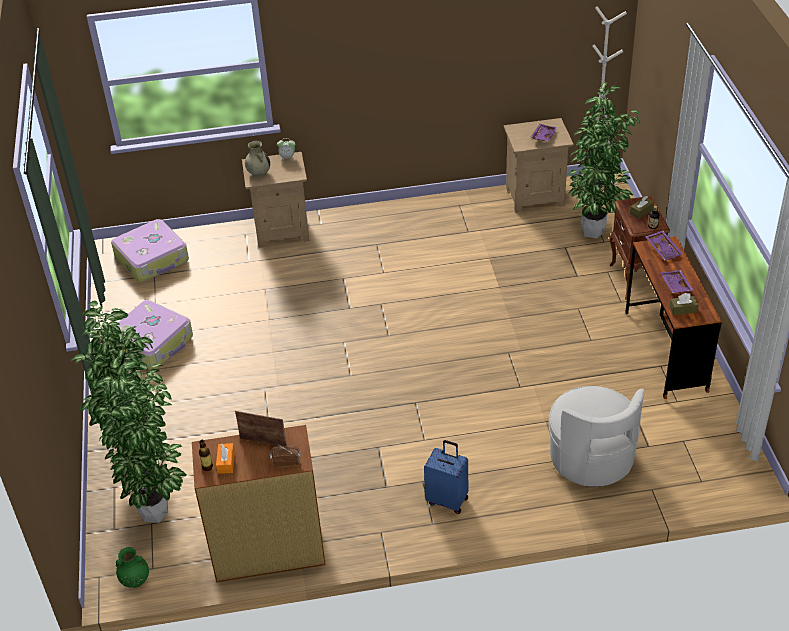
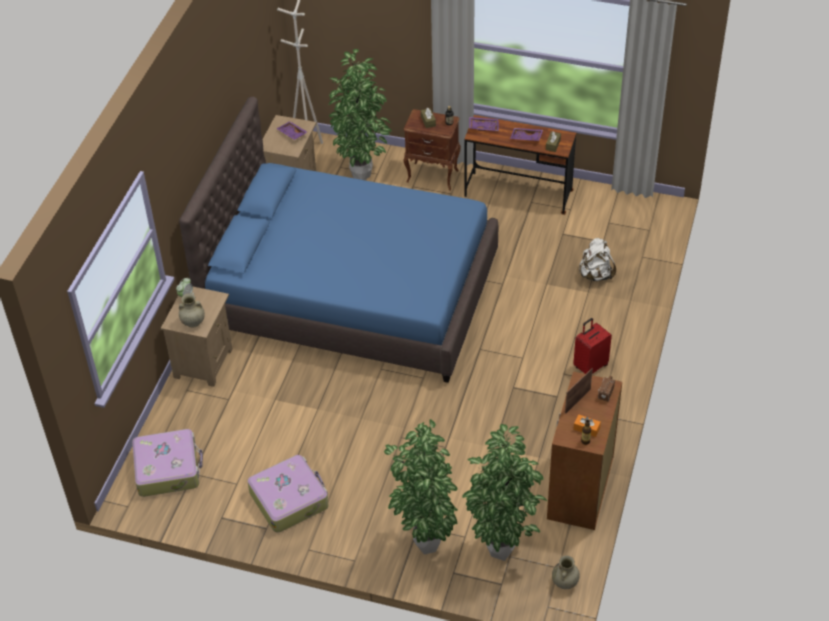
camera: 65 degrees left, 5 degrees up
(135, 580) = (565, 583): green vase -> beige vase
(430, 284) = (350, 291): none -> blue bed
(448, 500) = (590, 366): blue suitcase -> red suitcase
(591, 457) = (595, 274): white armchair -> white backpack

